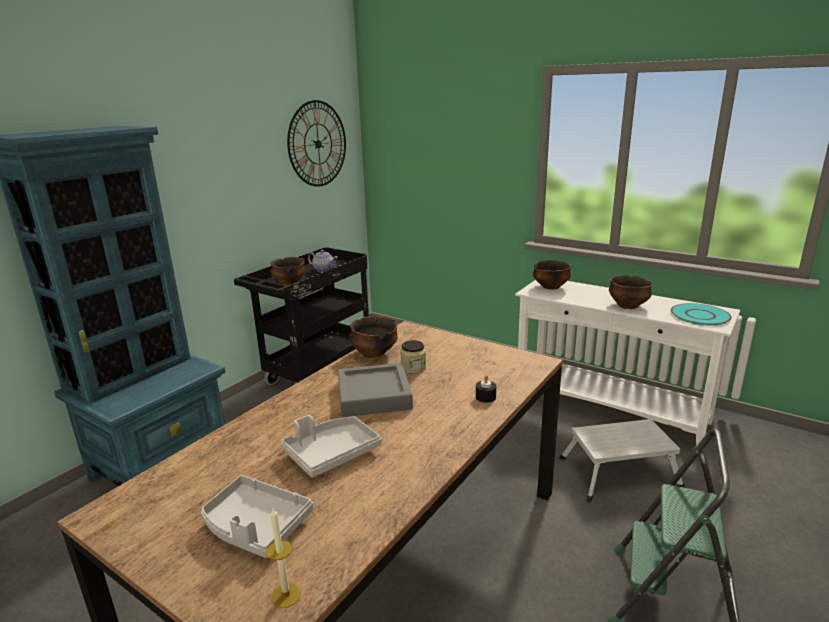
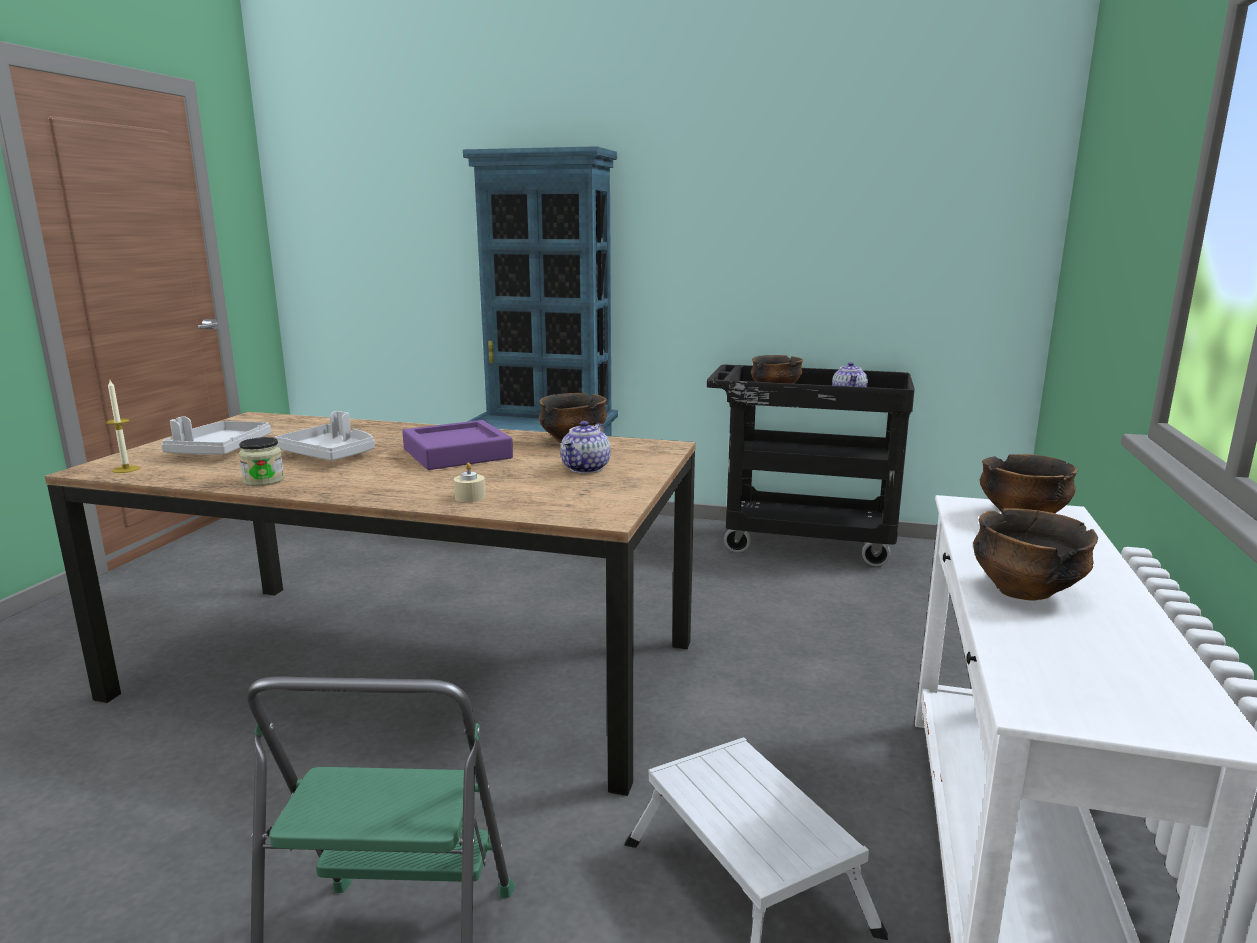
camera: 70 degrees right, 5 degrees down
(318, 144) = (942, 202): wall clock -> none
(374, 395) = (457, 454): grey tray -> purple tray
(413, 368) = (538, 460): jar -> jar (263, 480)
(442, 356) = (586, 468): none -> teapot
(485, 397) = (470, 497): black candle -> beige candle
(699, 315) = (1093, 683): turquoise plate -> none

